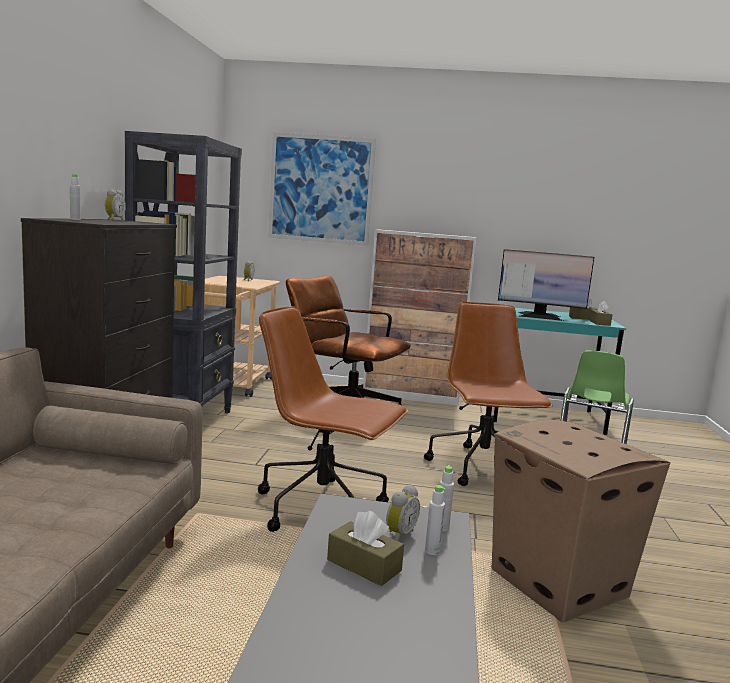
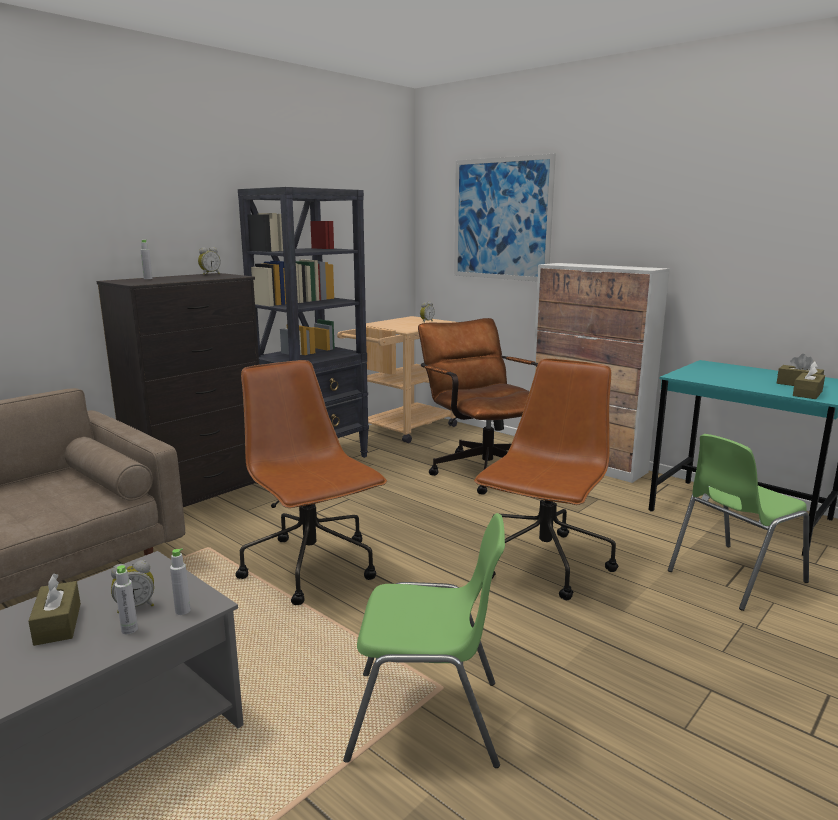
camera: 35 degrees right, 5 degrees up
(540, 316) = (723, 378): monitor -> none
(560, 583) = (428, 719): cardboard box -> green chair

